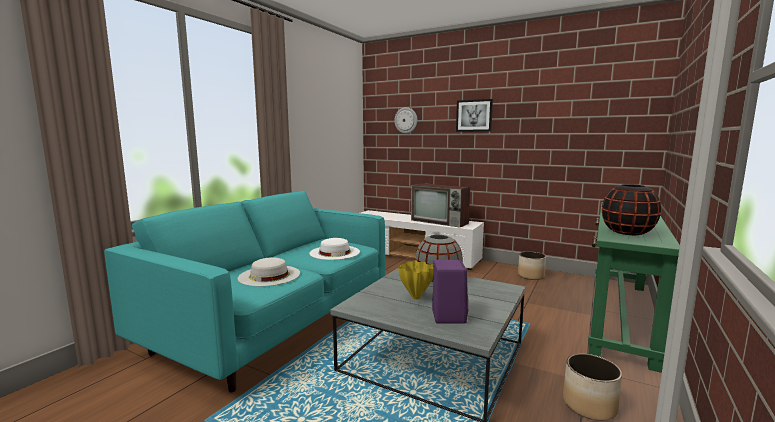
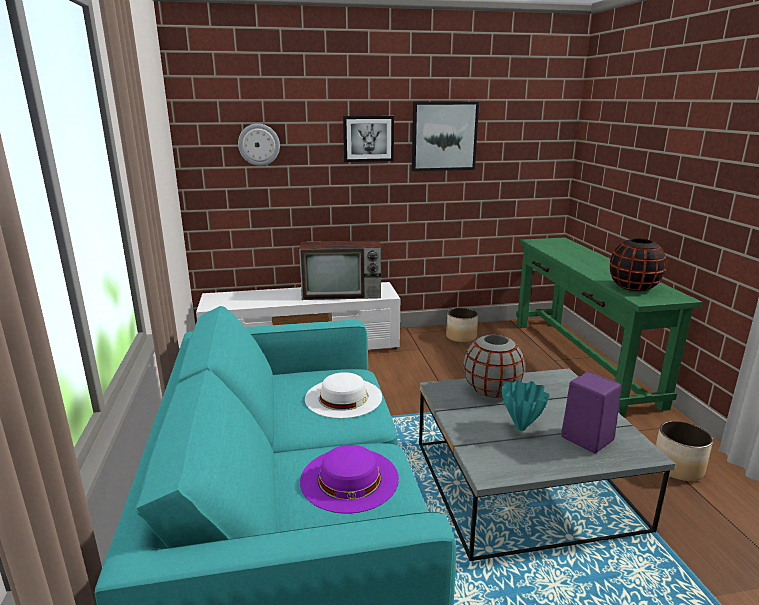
camera: 40 degrees left, 10 degrees up
(269, 275) = (349, 479): white hat -> purple hat
(416, 298) = (521, 428): yellow vase -> turquoise vase
(532, 113) = (444, 136): none -> picture

